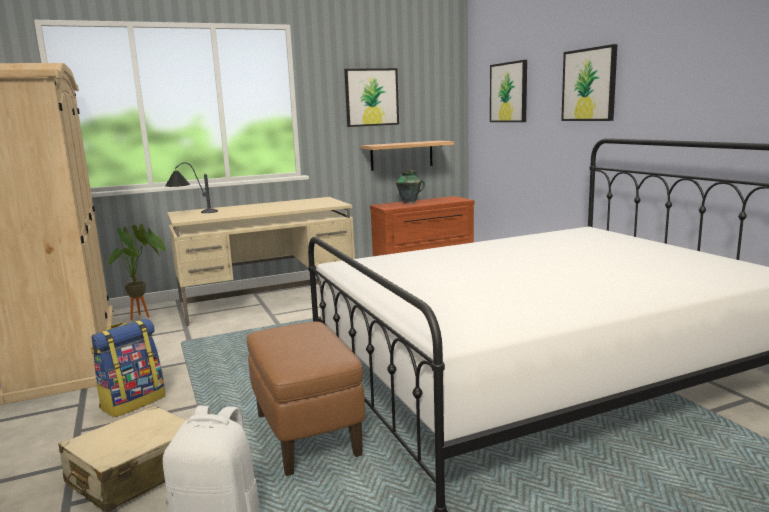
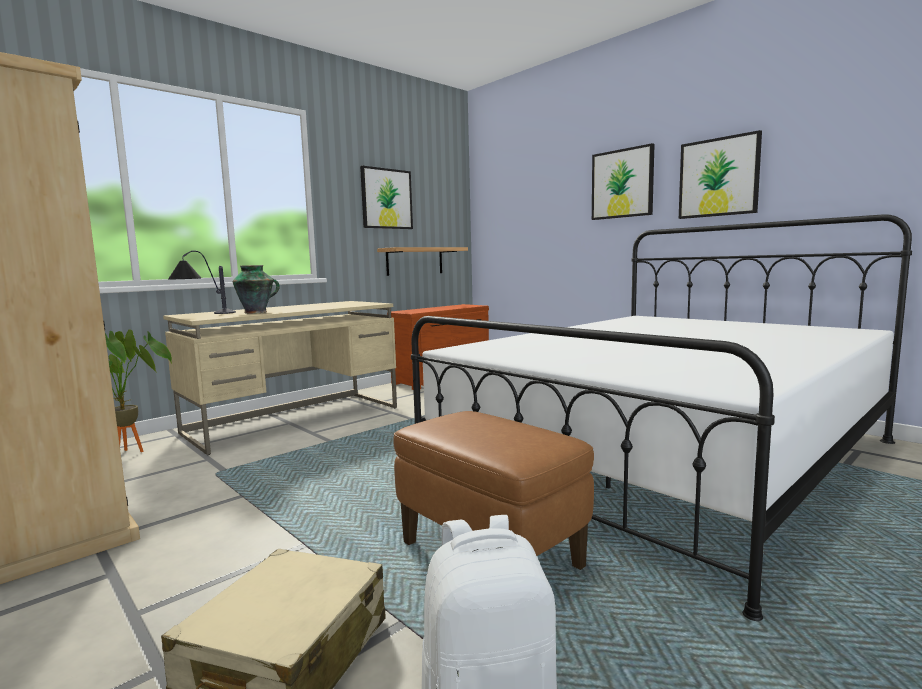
camera: 20 degrees left, 5 degrees down
(133, 402) = (200, 556): backpack -> none
(410, 202) = (428, 309): vase -> vase (257, 312)
(509, 92) = (523, 199): picture -> picture (718, 177)

